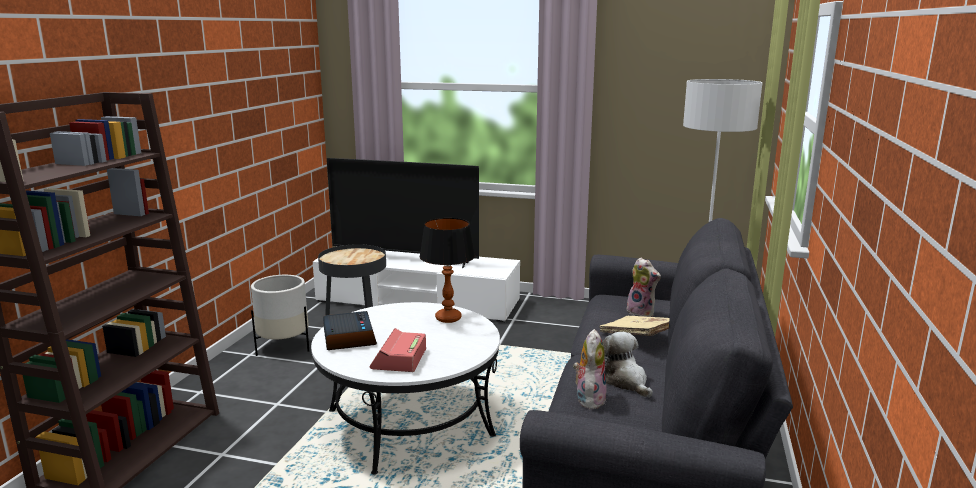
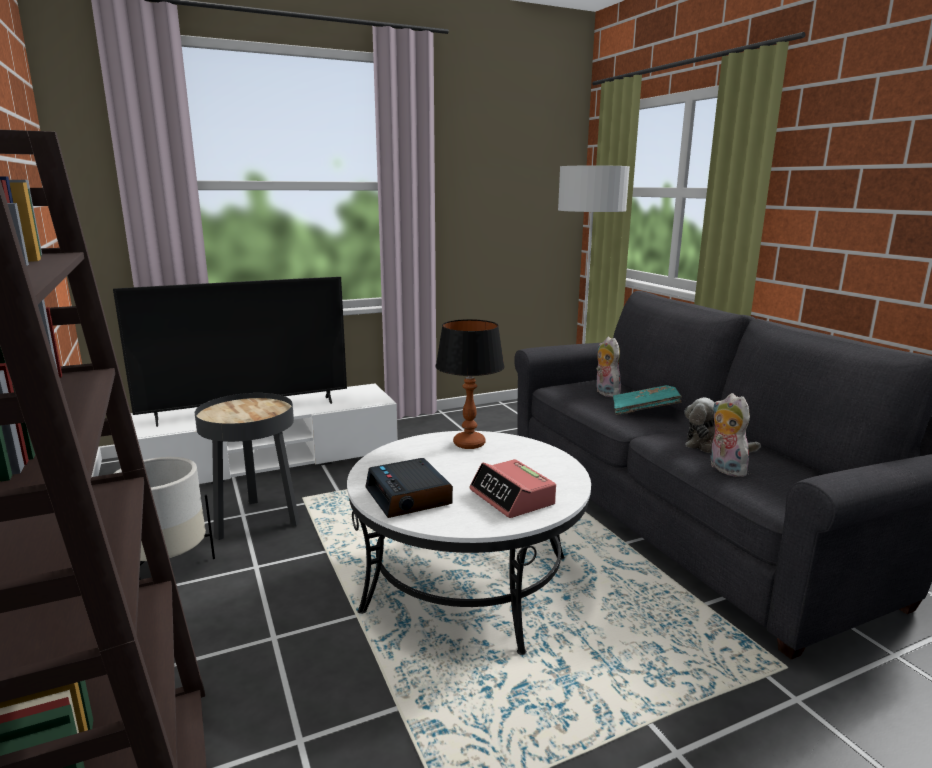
camera: 40 degrees left, 0 degrees up
(348, 337) = (409, 497): alarm clock -> alarm clock turned 150 degrees counterclockwise
(637, 337) = (644, 410): beige book -> turquoise book
(642, 313) = (605, 393): plush toy -> plush toy turned 120 degrees counterclockwise

